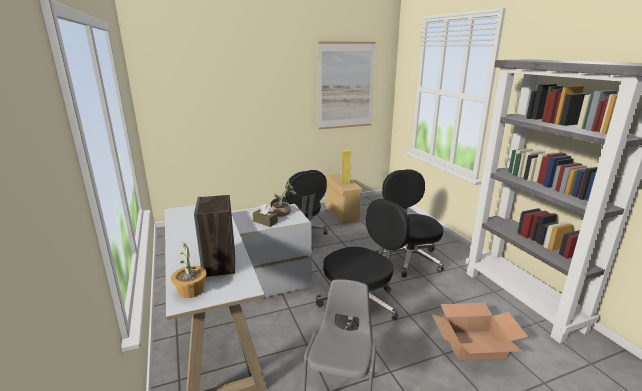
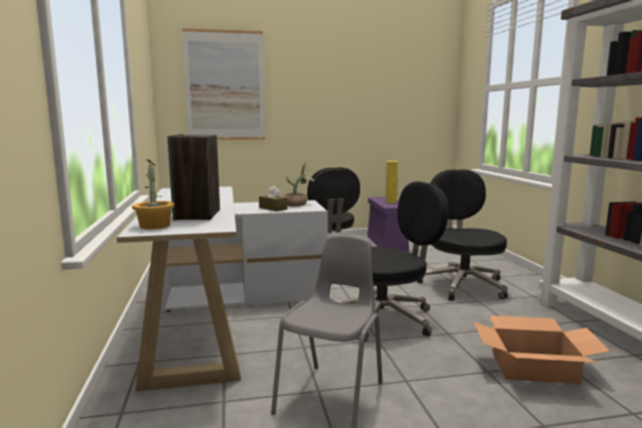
camera: 10 degrees right, 10 degrees down
(342, 213) = (387, 244): beige storage box -> purple storage box
(346, 86) = (397, 90): picture -> picture (225, 86)

